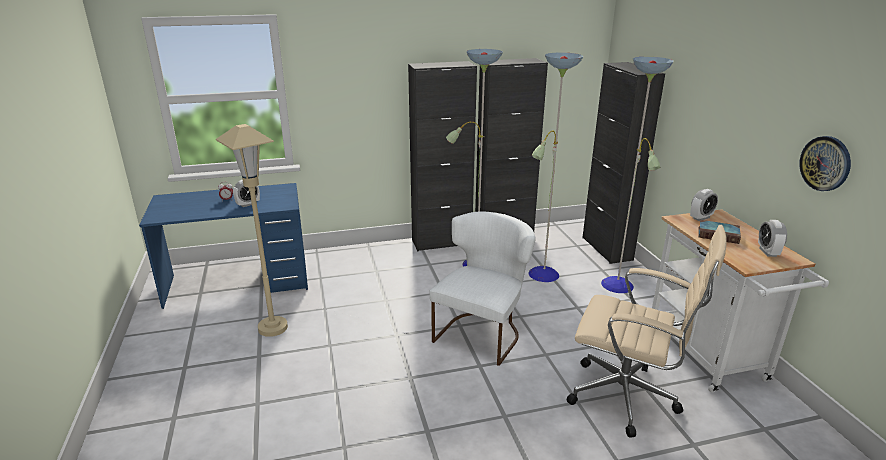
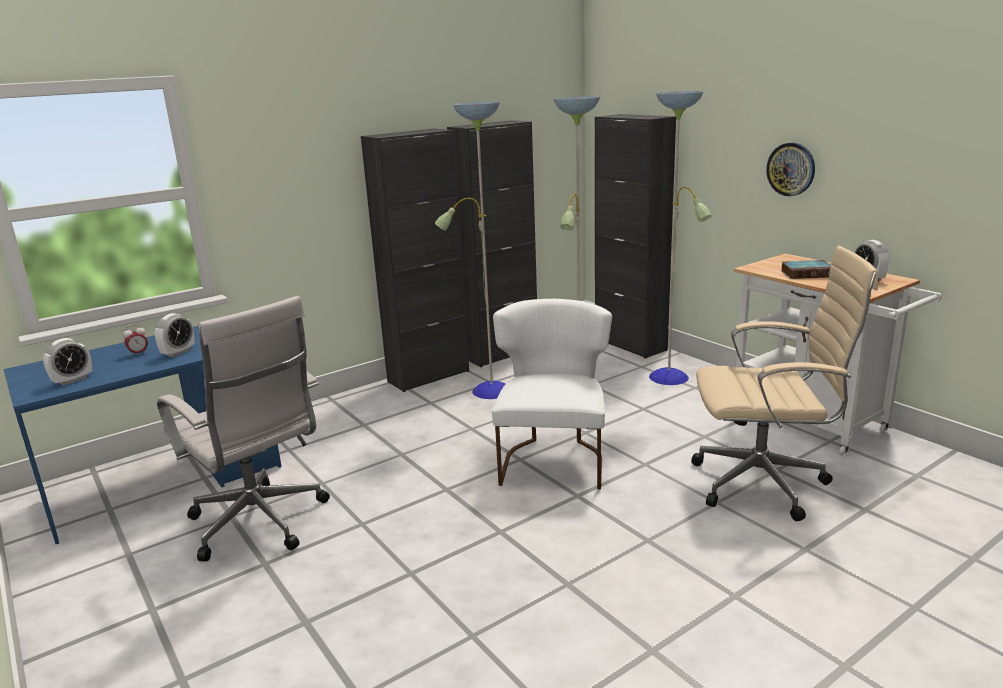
camera: 20 degrees left, 5 degrees down
(272, 328) = (261, 524): beige floor lamp -> white office chair
(701, 218) = (774, 263): alarm clock -> alarm clock (72, 380)
(825, 163) = (908, 169): wall clock -> wall clock (791, 169)

